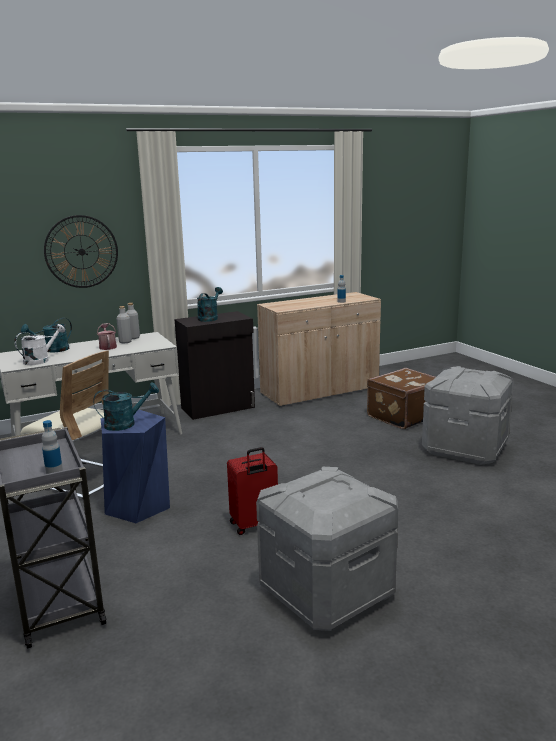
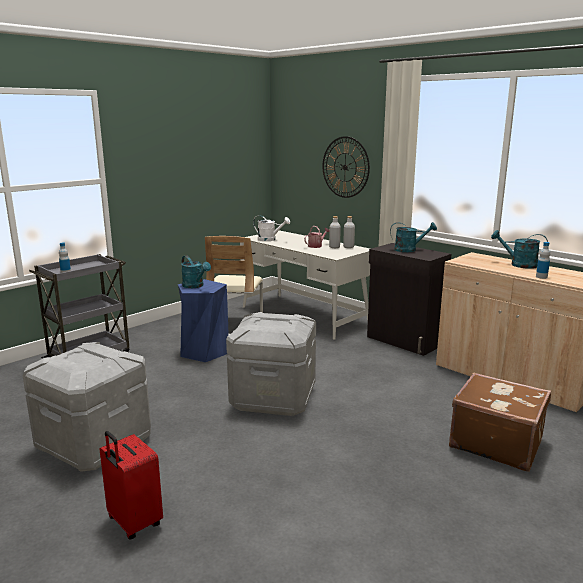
camera: 70 degrees right, 0 degrees up
(52, 350) = (295, 237): turquoise watering can -> turquoise watering can (518, 264)
(254, 525) = (189, 397): red suitcase -> red suitcase (133, 522)
(464, 448) = (434, 501): grey storage box -> grey storage box (274, 397)

